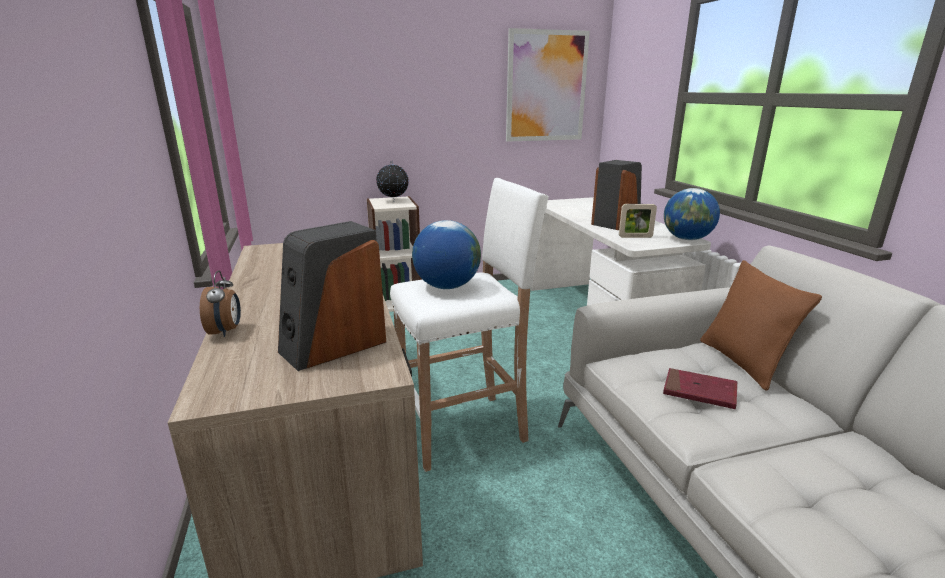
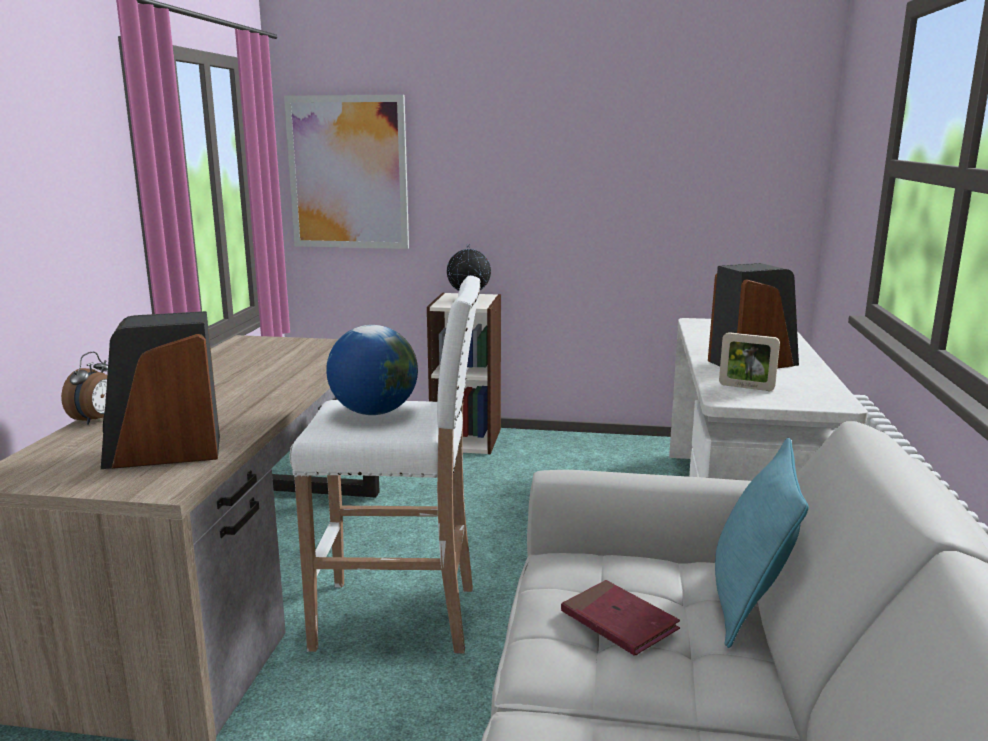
camera: 25 degrees right, 5 degrees down
(546, 87) = (722, 145): picture -> picture (348, 173)
(687, 239) = (830, 401): globe -> none
(742, 362) = (749, 603): brown pillow -> turquoise pillow

